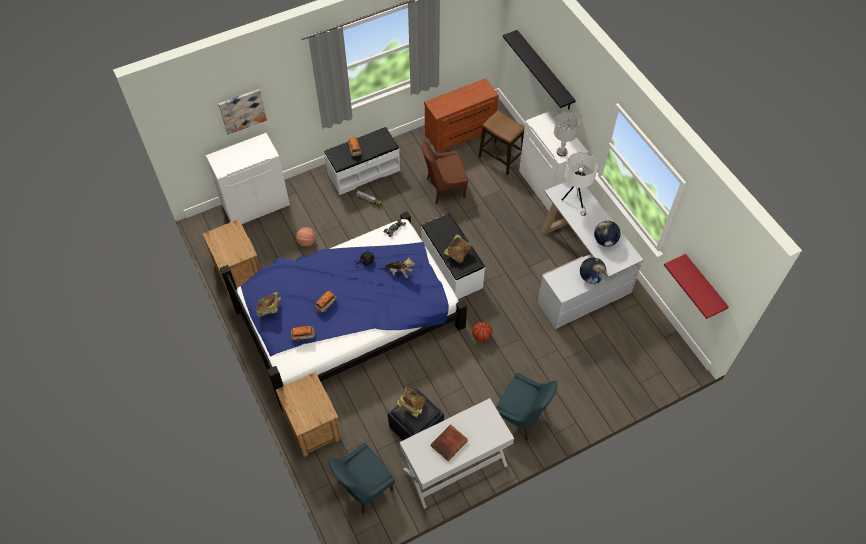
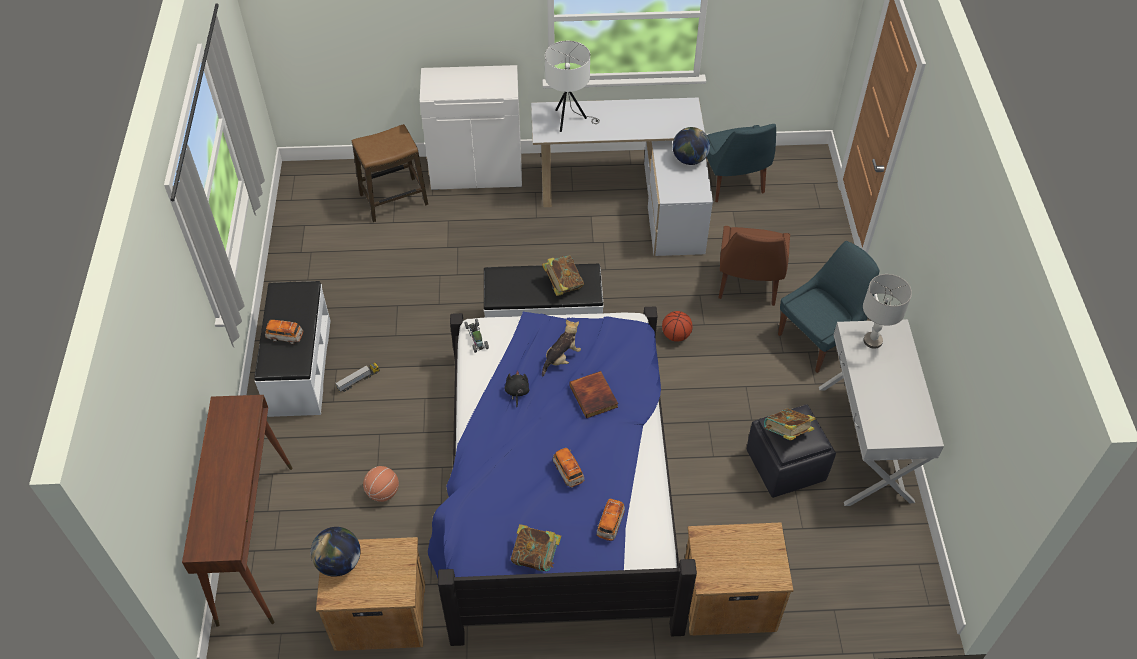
camera: 65 degrees left, 5 degrees down
(242, 111) = (170, 400): picture -> none
(256, 205) = (256, 542): white cabinet -> brown console table
(363, 488) = (857, 567): blue chair -> blue chair (733, 183)
(444, 188) = (401, 282): brown chair -> brown chair (747, 285)
(449, 444) = (892, 391): book -> book (594, 396)
(461, 133) = (315, 225): brown dresser -> none
(544, 71) = (376, 31): black shelf -> none
(561, 152) = (500, 88): grey table lamp -> grey table lamp (872, 341)
(605, 241) = (650, 118): globe -> globe (339, 562)
(704, 285) = (790, 45): red shelf -> none

